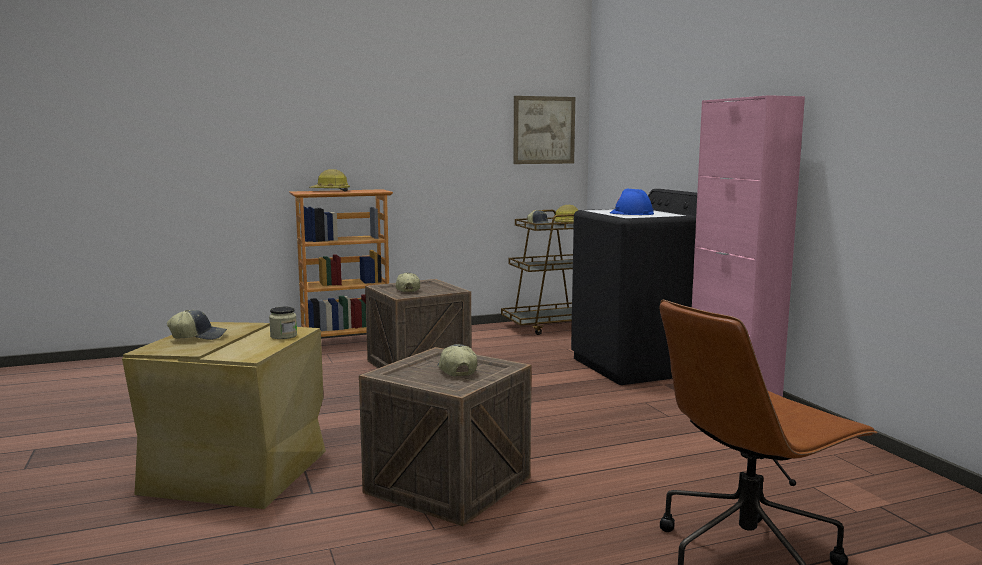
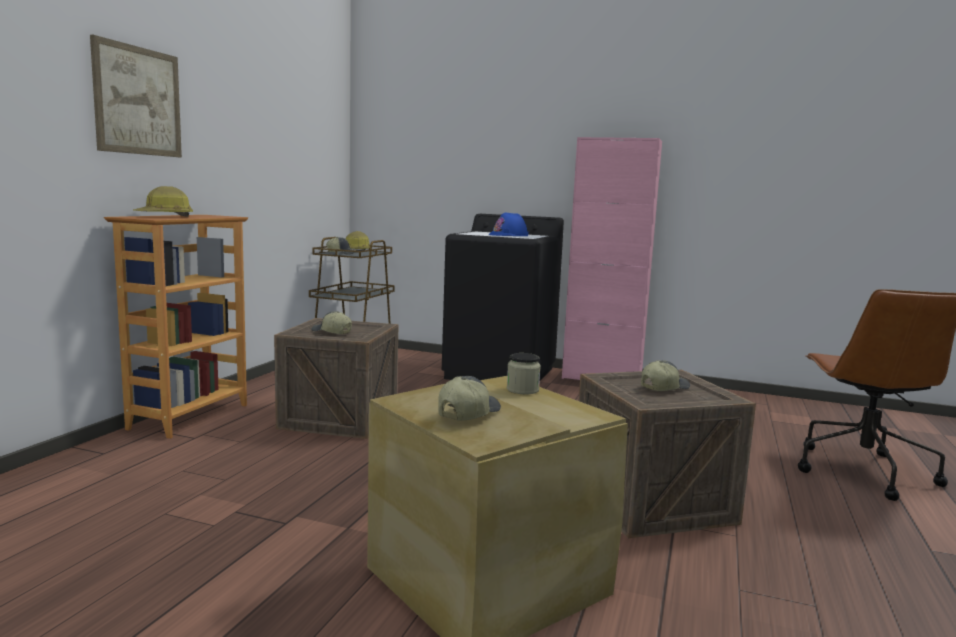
camera: 50 degrees left, 0 degrees up
(456, 371) = (663, 387): cap -> cap turned 120 degrees clockwise
(544, 130) = (324, 153): picture -> picture (138, 101)

